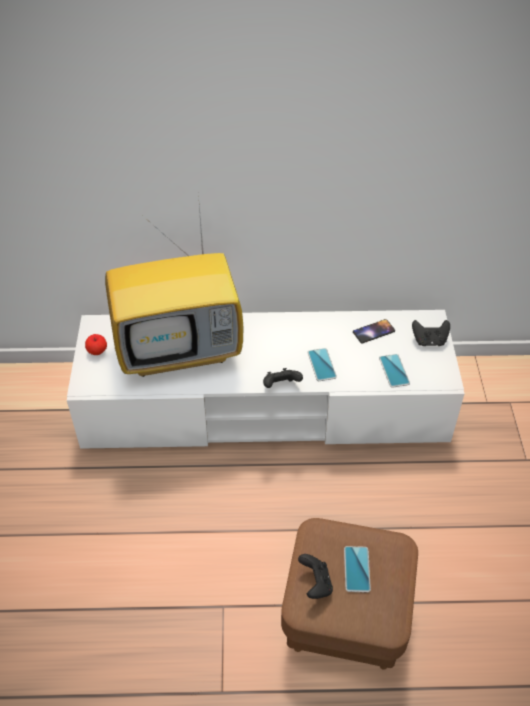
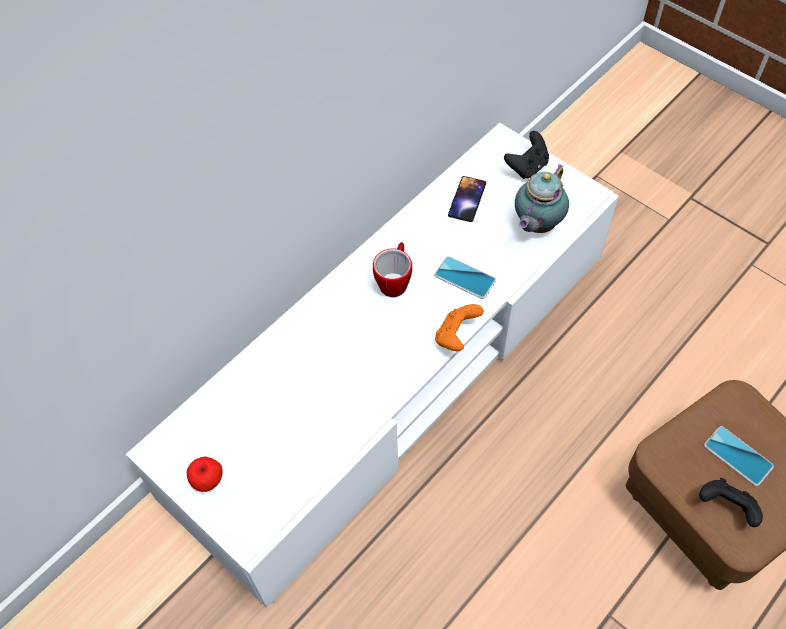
camera: 45 degrees left, 10 degrees up
(181, 349) = (301, 389): television -> none
(281, 386) = (456, 336): black game controller -> orange game controller
(285, 339) = (395, 281): none -> mug
(394, 371) = (536, 225): phone -> teapot

